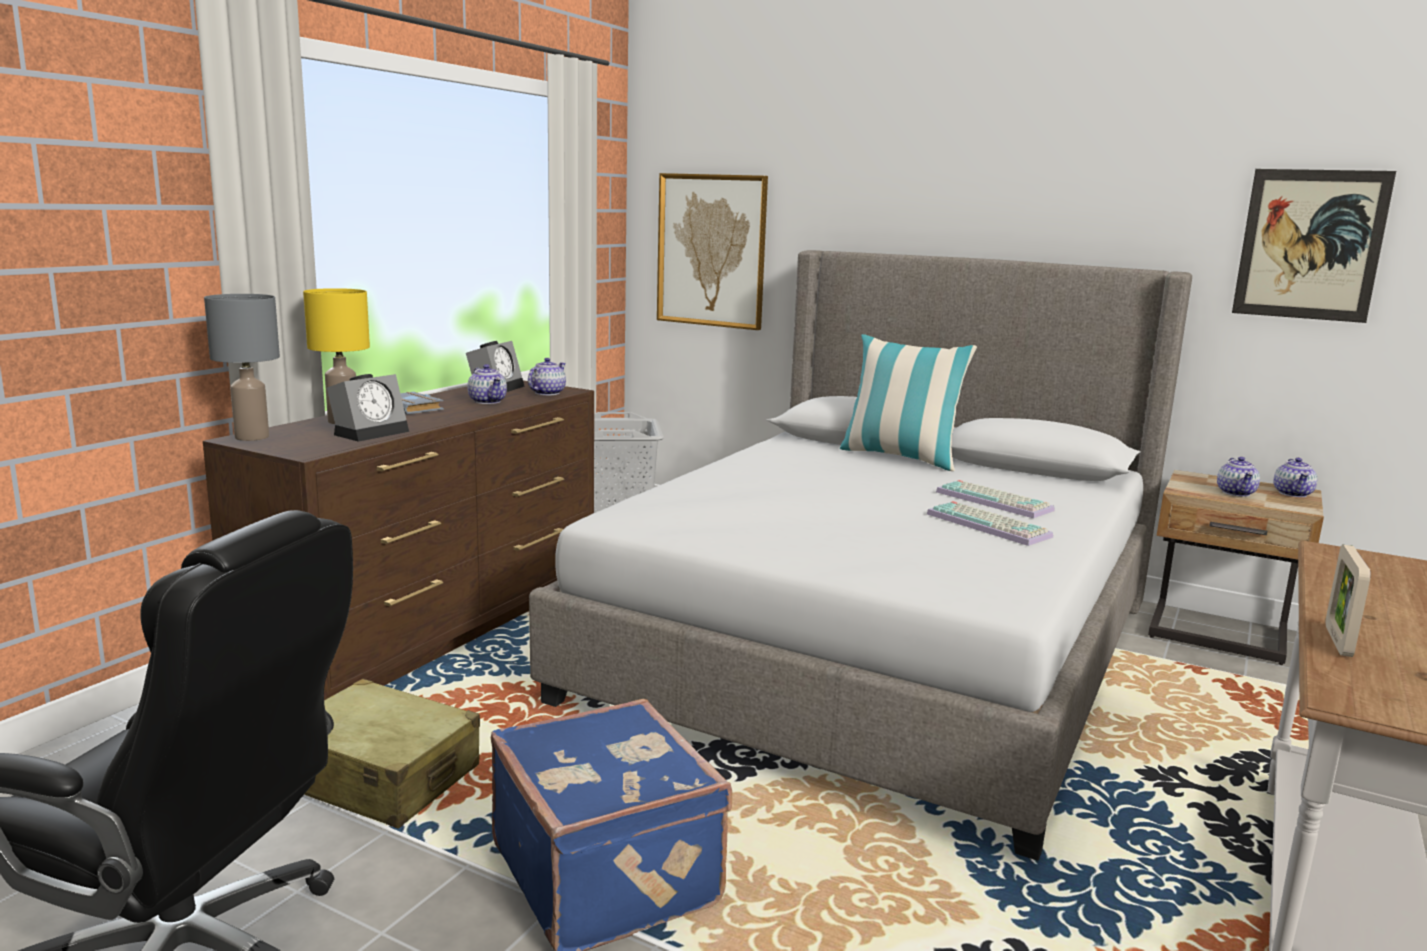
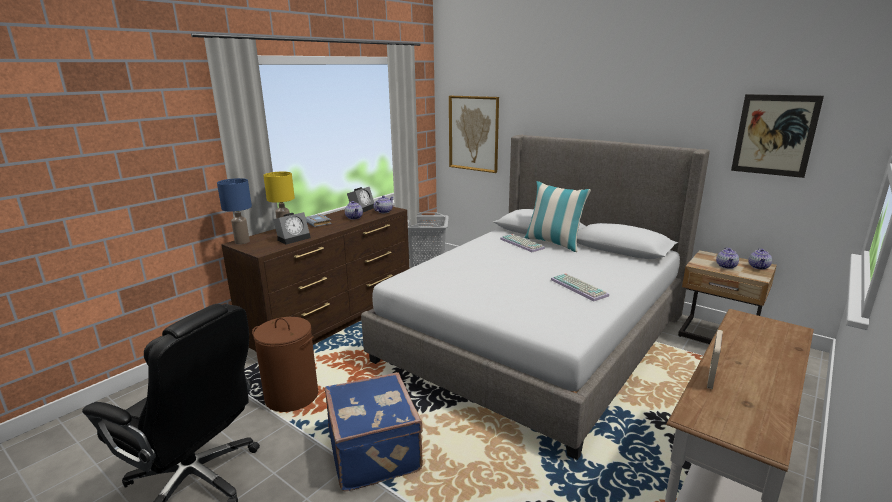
camera: 10 degrees right, 5 degrees up
(253, 437) = (242, 241): grey table lamp -> blue table lamp
(380, 777) = (291, 396): beige suitcase -> brown laundry basket
(996, 501) = (590, 272): keyboard -> keyboard (522, 244)

